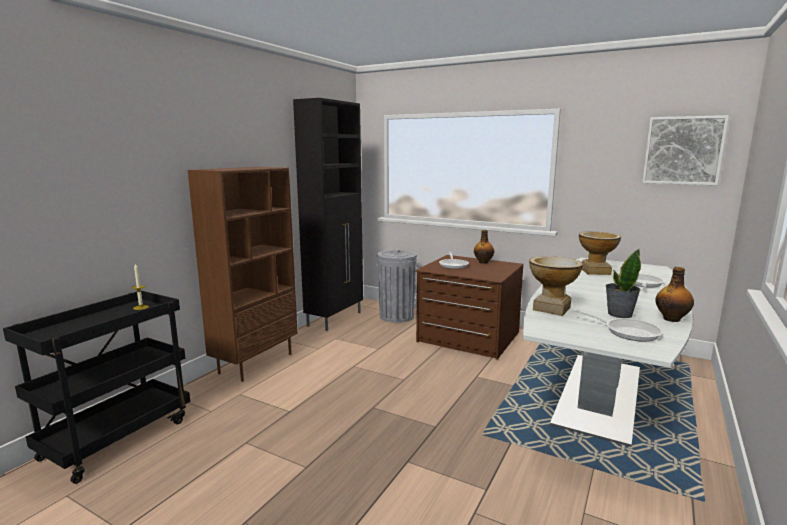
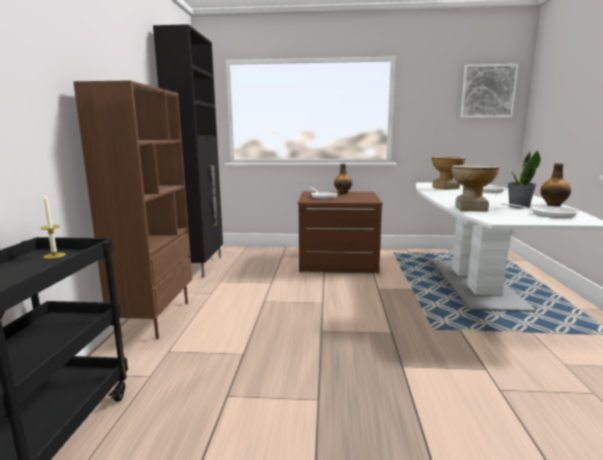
camera: 25 degrees left, 0 degrees up
(396, 316) = (259, 255): grey trash can -> none

